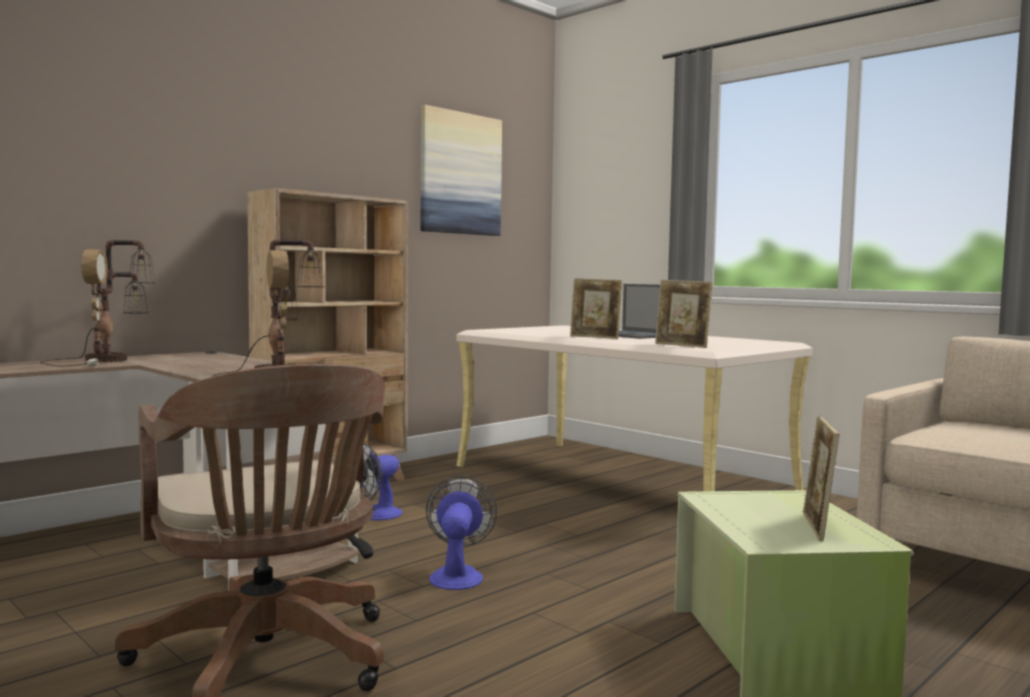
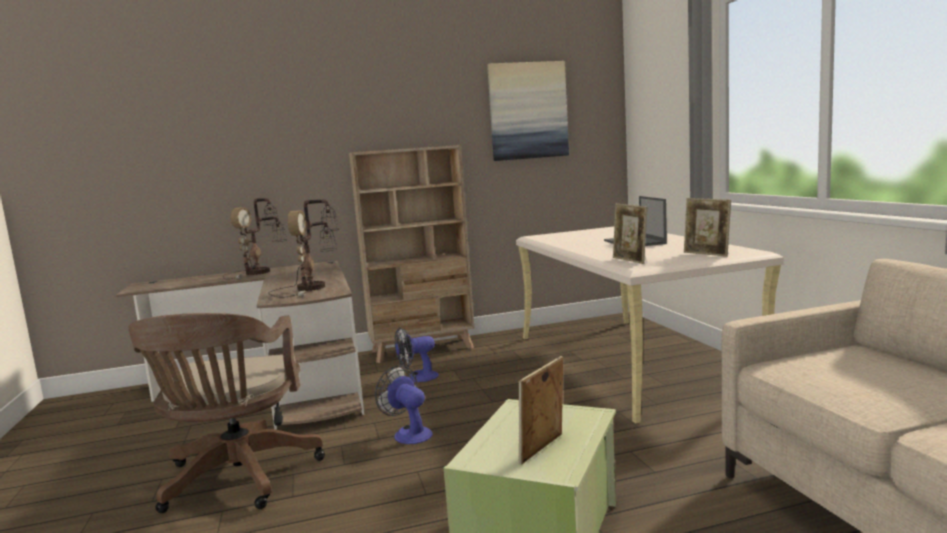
camera: 30 degrees right, 5 degrees up
(457, 575) = (408, 433): fan -> fan turned 75 degrees counterclockwise
(595, 337) = (591, 247): picture frame -> picture frame (706, 254)

